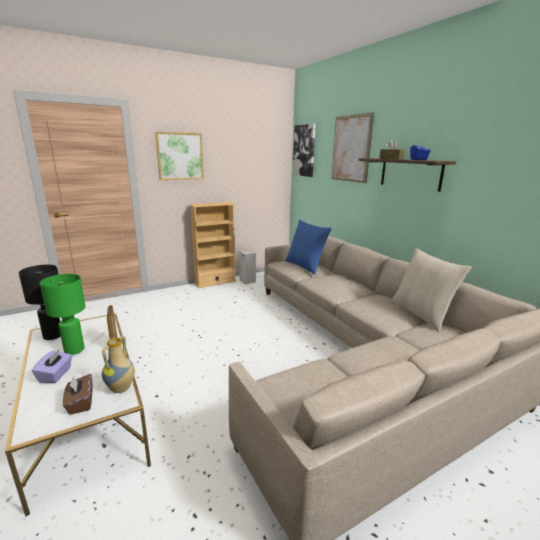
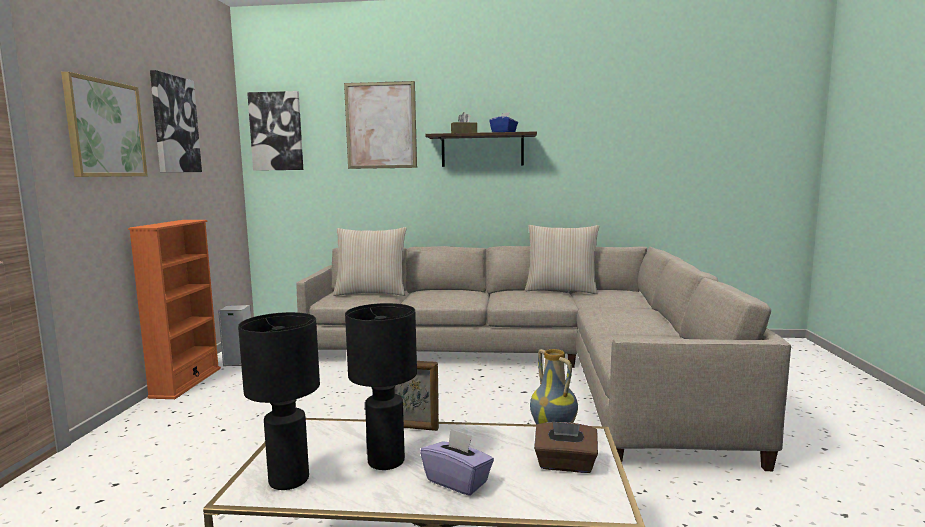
camera: 55 degrees left, 10 degrees down
(74, 350) = (387, 461): green table lamp -> black table lamp
(215, 282) = (186, 382): beige bookcase -> orange bookcase
(231, 150) = (174, 124): none -> picture
(305, 266) = (371, 293): blue pillow -> beige pillow

